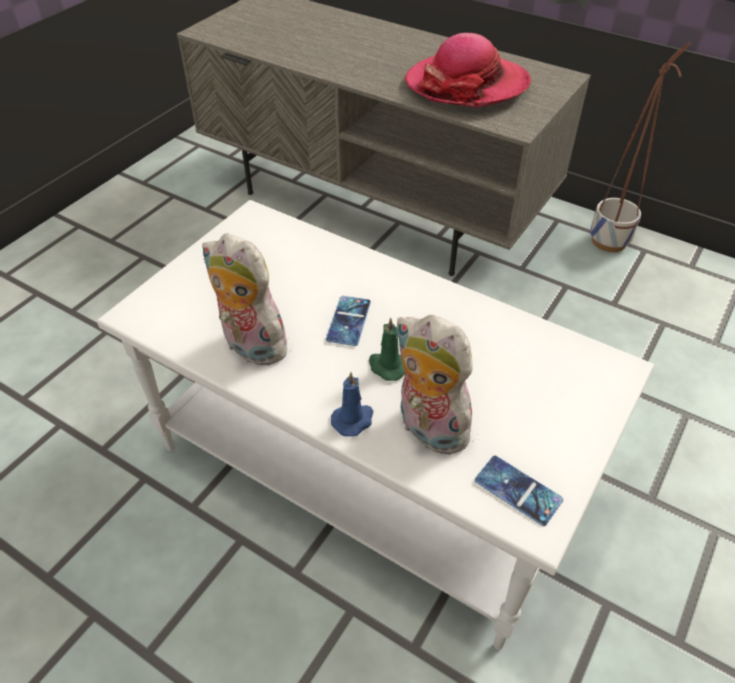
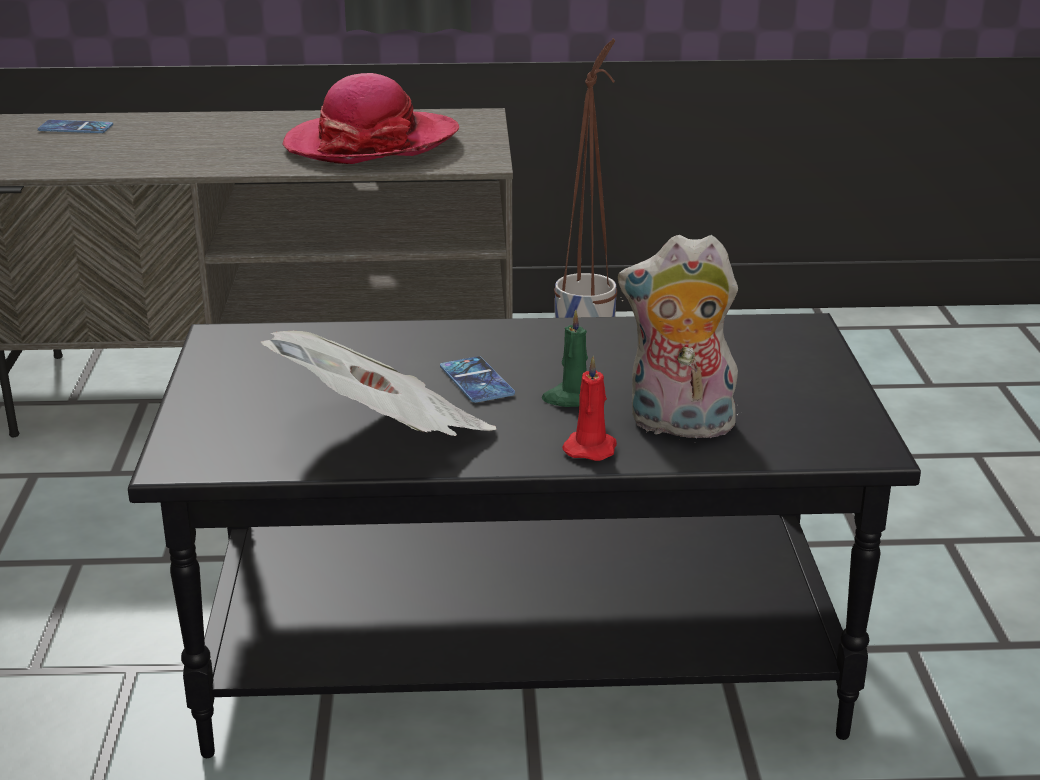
camera: 35 degrees left, 20 degrees down
(250, 346) = (384, 437): plush toy -> newspaper
(353, 420) = (591, 448): blue candle -> red candle
(370, 469) = (523, 652): white coffee table -> black coffee table
(518, 490) = (821, 434): phone -> phone (75, 128)

